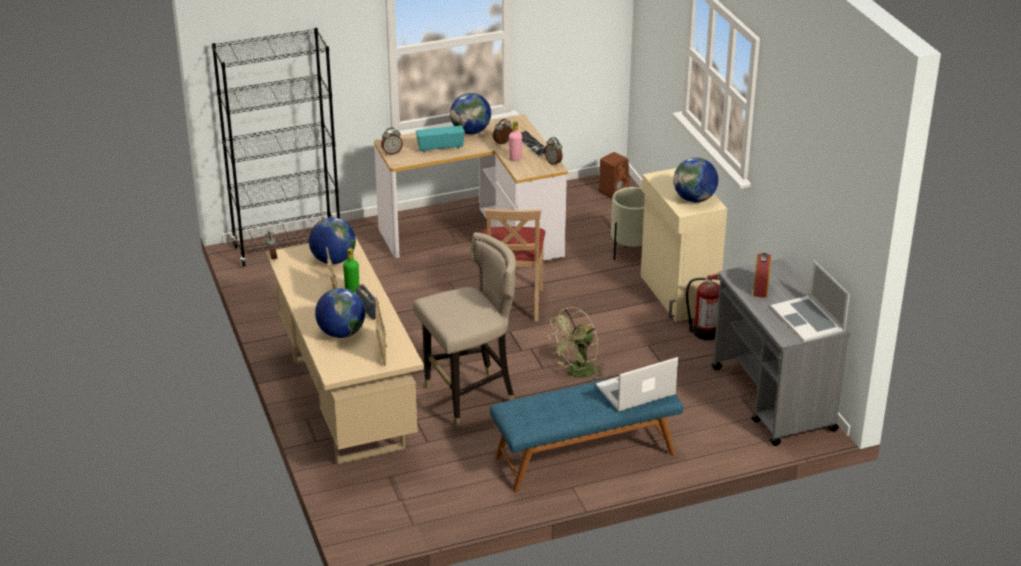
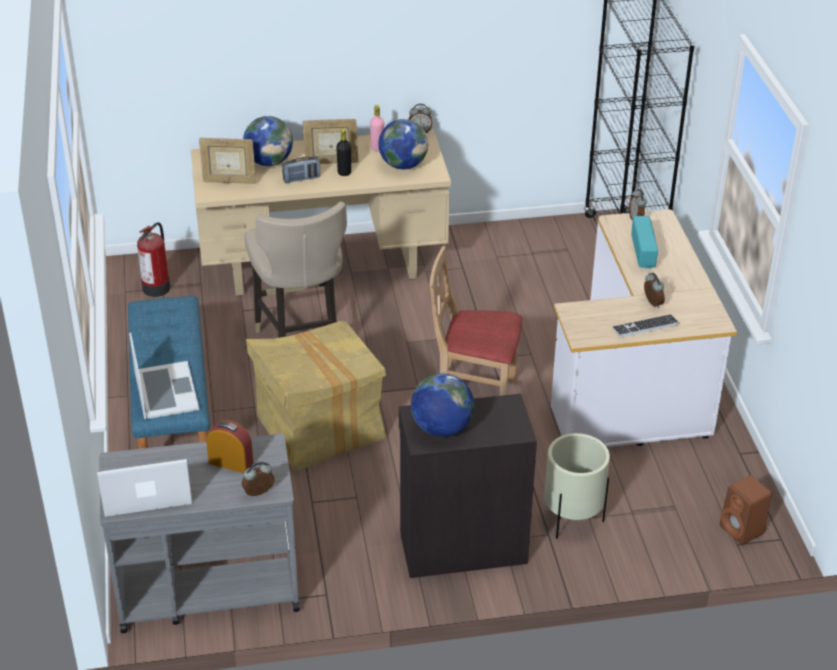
camera: 100 degrees right, 5 degrees up
(352, 289) = (344, 172): green bottle -> black bottle
(471, 131) = (686, 281): globe -> none
(515, 158) = (608, 308): pink bottle -> pink bottle (377, 148)
(553, 162) = (594, 339): alarm clock -> alarm clock (259, 493)
(577, 373) = (319, 428): green fan -> cardboard box
(677, 294) = (461, 546): beige cabinet -> black cabinet
(704, 332) = (368, 554): fire extinguisher -> fire extinguisher (157, 287)

